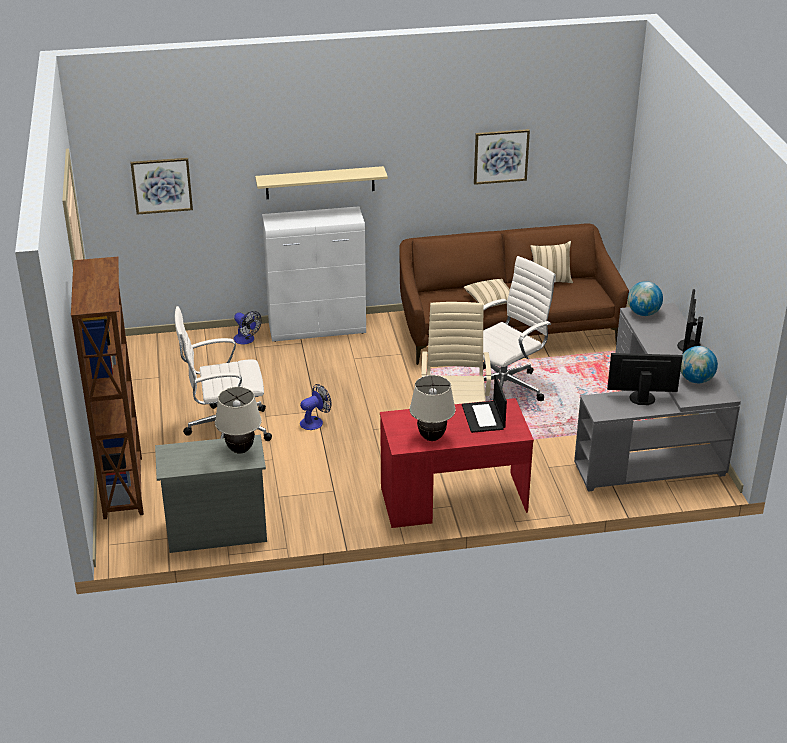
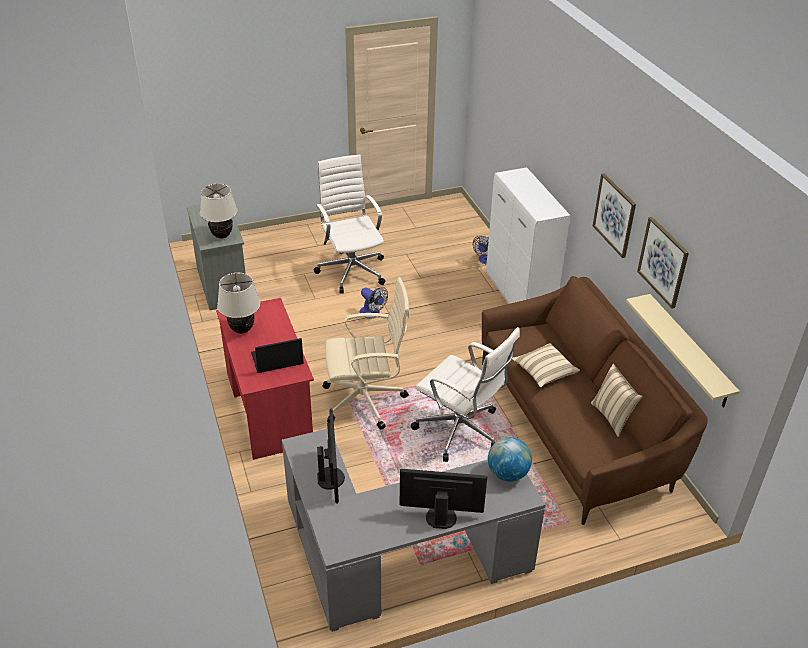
camera: 80 degrees right, 5 degrees up
(124, 487) = (271, 236): brown bookcase -> none
(162, 185) = (496, 95): picture -> picture (614, 215)
(320, 182) = (559, 171): beige shelf -> beige shelf (688, 351)
(695, 380) = (365, 522): globe -> none

